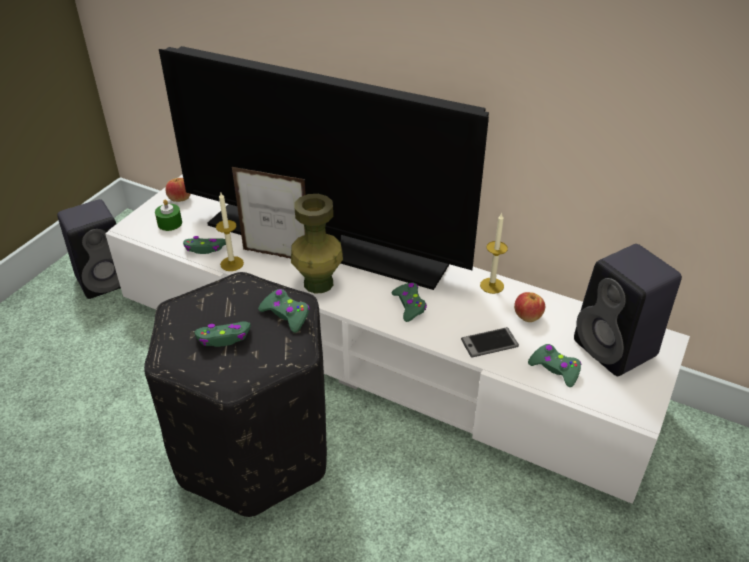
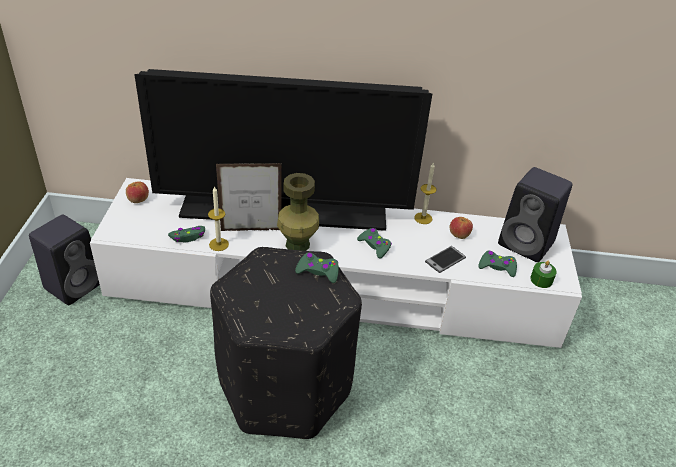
camera: 25 degrees left, 0 degrees up
(170, 223) = (143, 222): green candle -> green candle (541, 280)
(224, 338) = (283, 300): green game controller -> none

